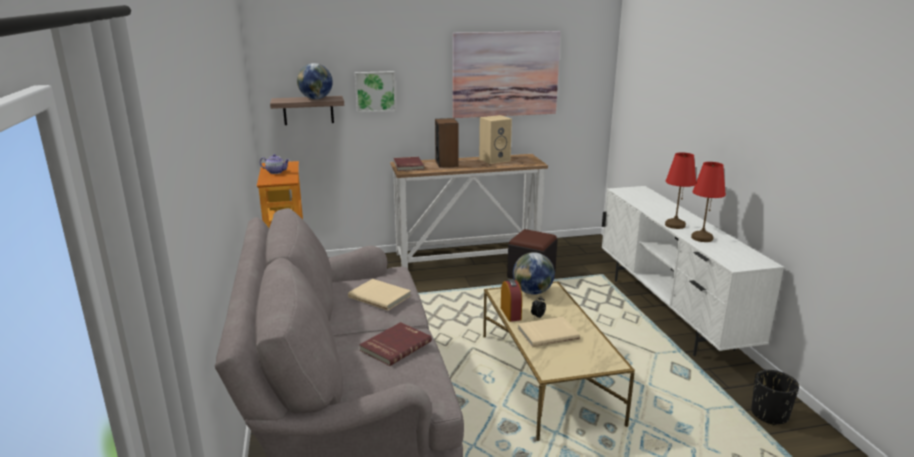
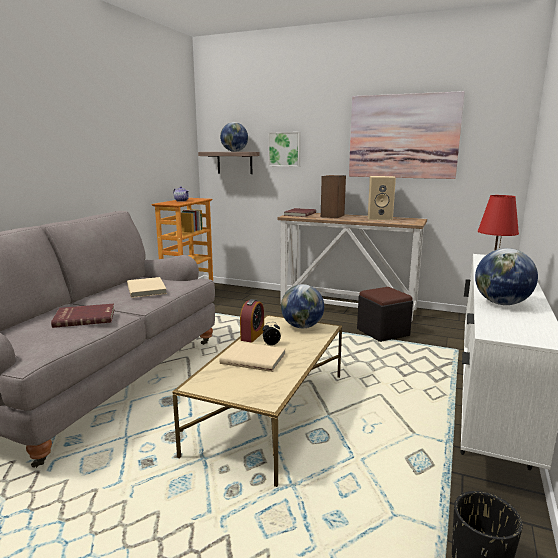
camera: 35 degrees right, 5 degrees down
(701, 238) = (501, 303): red table lamp -> globe

